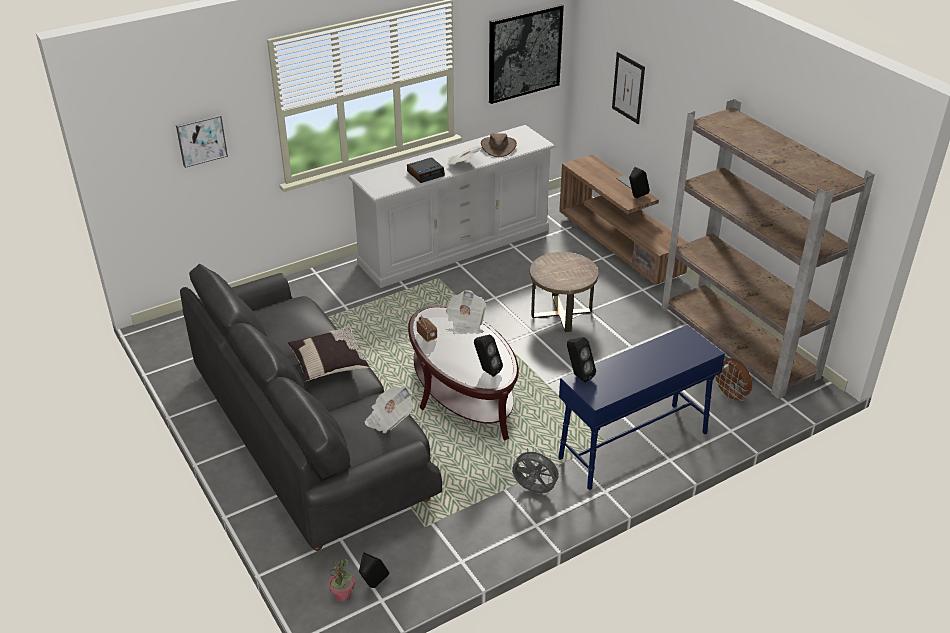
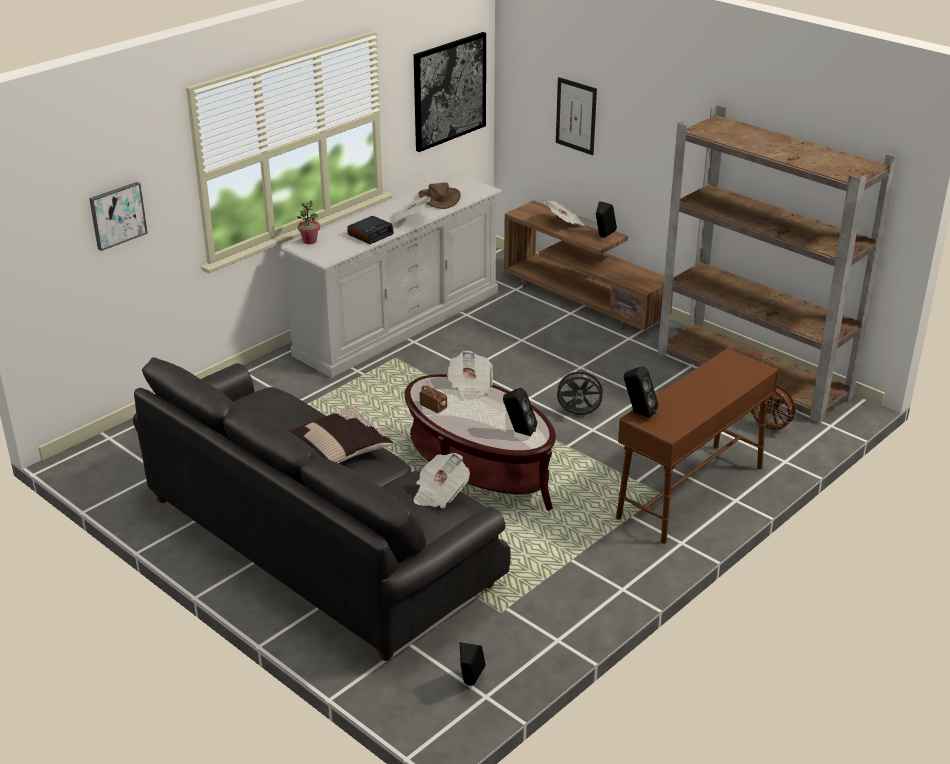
camera: 15 degrees left, 5 degrees down
(342, 595) = (439, 700): potted plant -> potted plant (309, 241)
(534, 490) = (604, 555): grey fan -> grey fan (578, 414)
(561, 313) = (551, 374): brown side table -> none
(608, 180) = (564, 223): none -> newspaper
(632, 445) = (689, 492): blue console table -> brown console table

